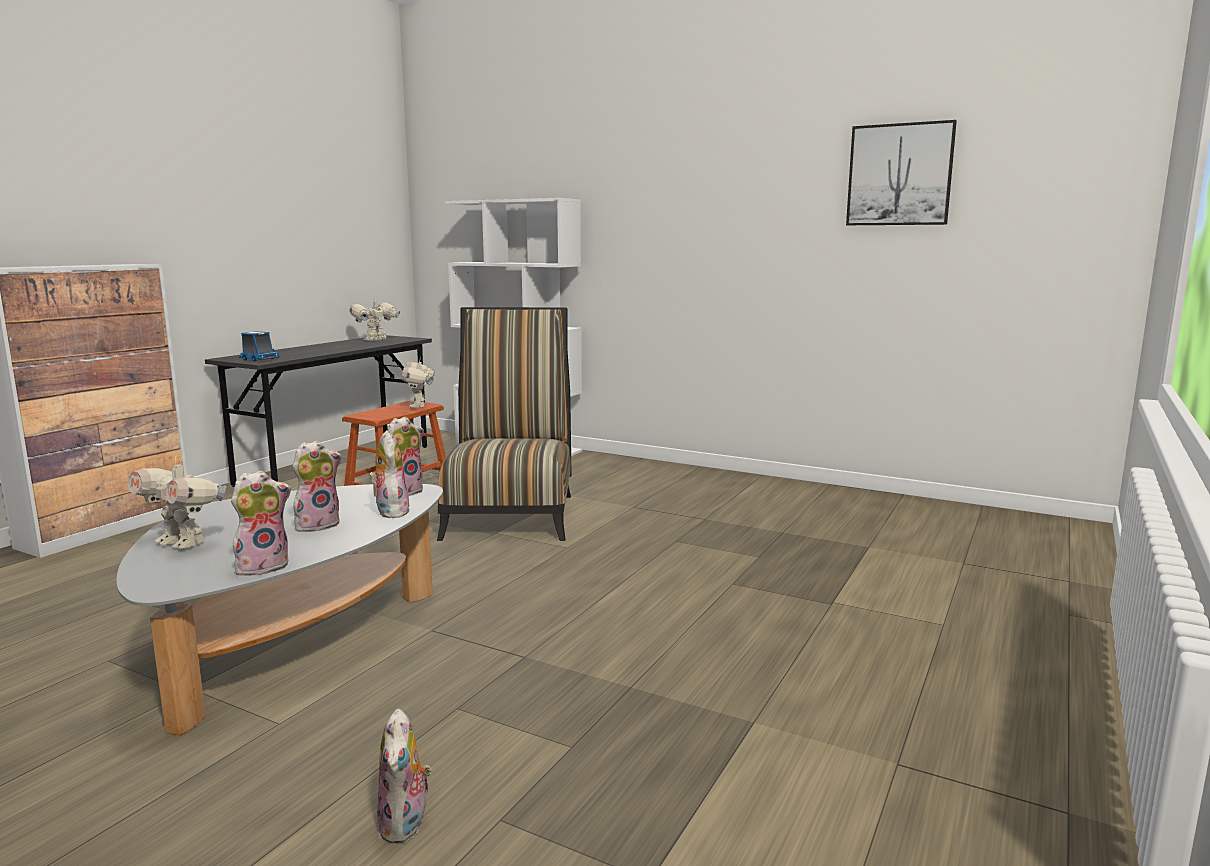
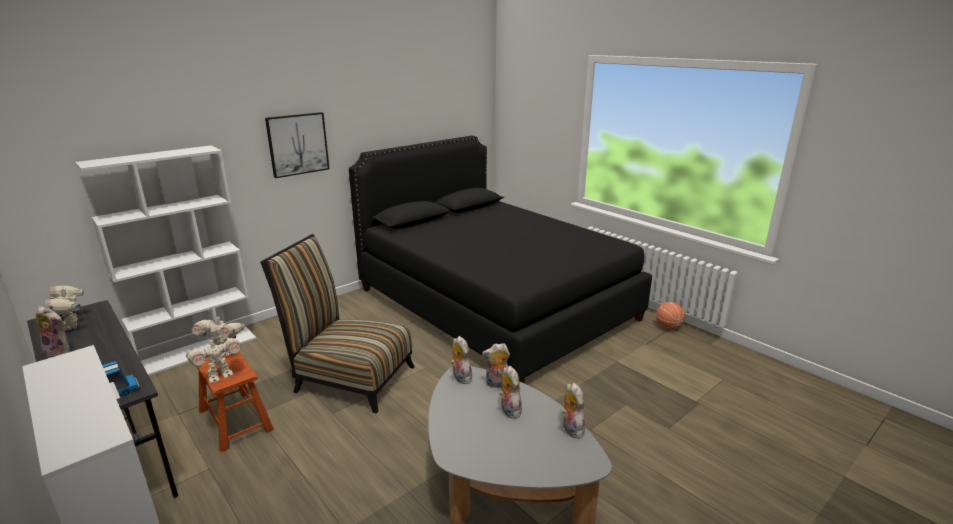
camera: 70 degrees left, 10 degrees up
(183, 543) = (519, 462): toy robot -> toy robot (219, 376)
(406, 825) = (670, 451): plush toy -> plush toy (60, 351)
(841, 562) = (494, 304): none -> black bed
(899, 175) = (410, 112): picture -> picture (298, 144)
(1068, 806) = (668, 327): none -> basketball

